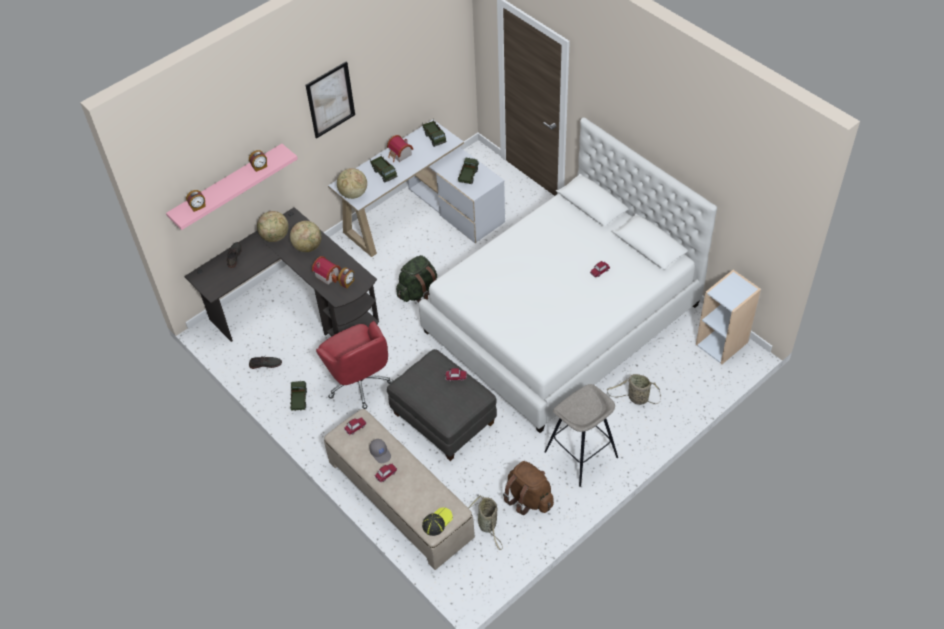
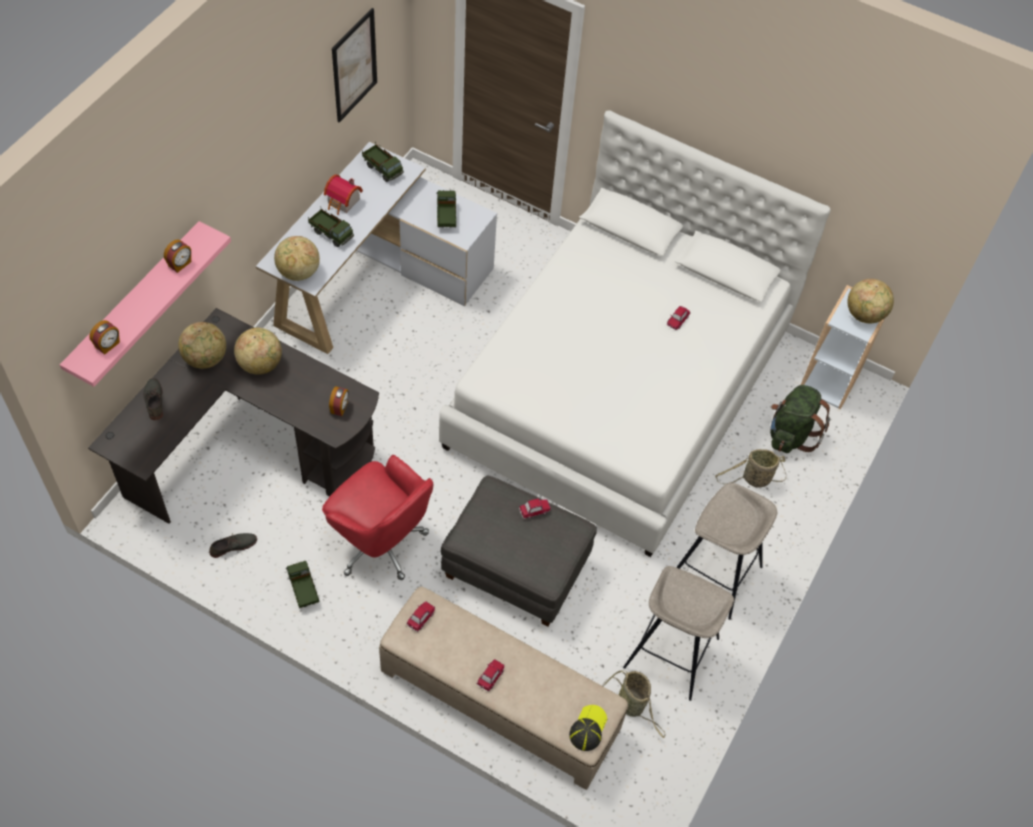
camera: 25 degrees left, 5 degrees up
(328, 274) = (306, 400): toy house -> none
(330, 100) = (254, 142): picture -> picture (354, 65)
(380, 453) = (471, 647): grey cap -> none
(418, 292) = (412, 392): green backpack -> green backpack (790, 434)
(528, 498) = (670, 653): brown backpack -> grey stool
(737, 292) = (864, 314): none -> globe

